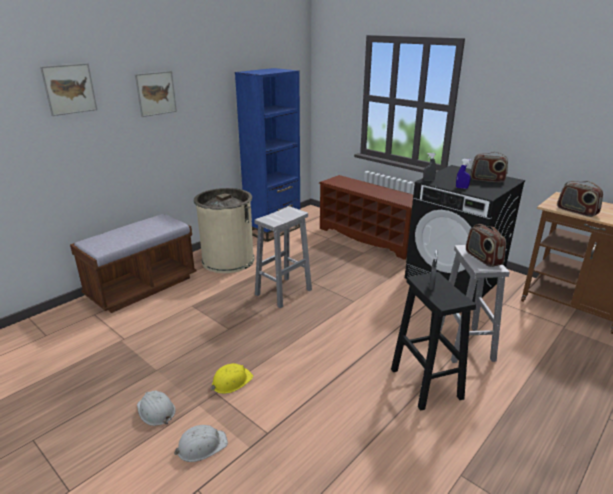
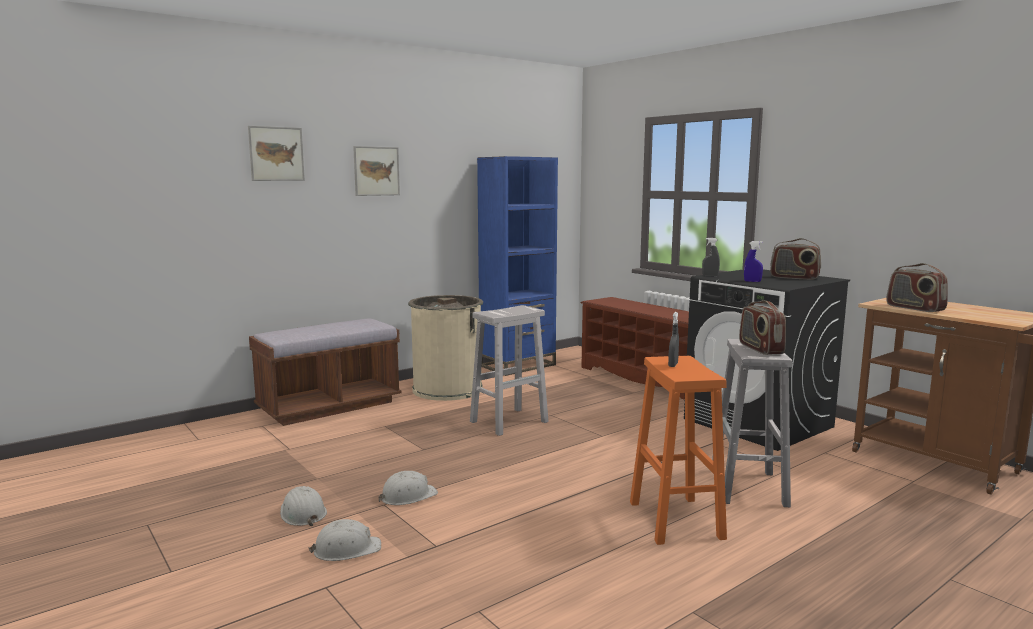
camera: 10 degrees right, 15 degrees down
(231, 381) = (408, 496): yellow hard hat -> white hard hat
(427, 384) = (676, 521): black stool -> orange stool

